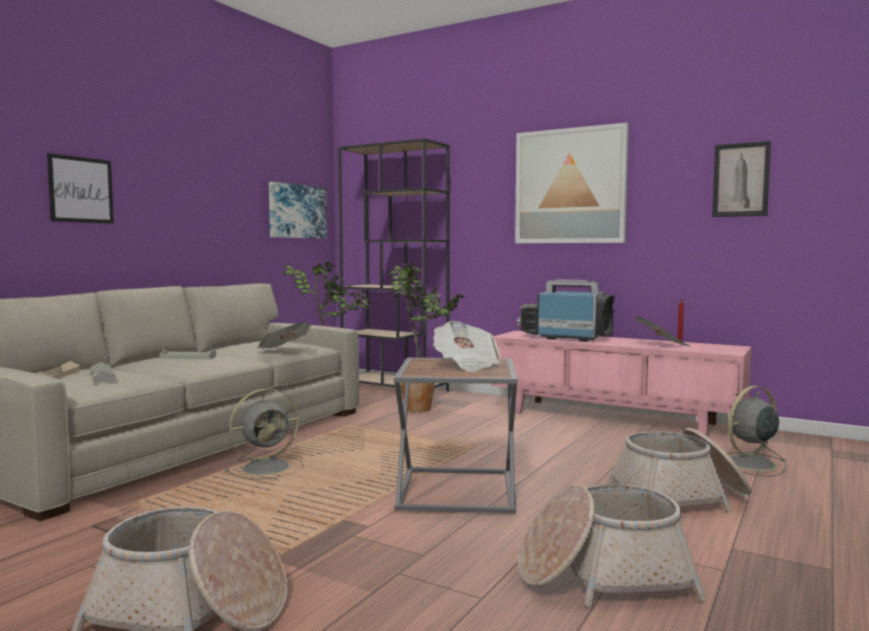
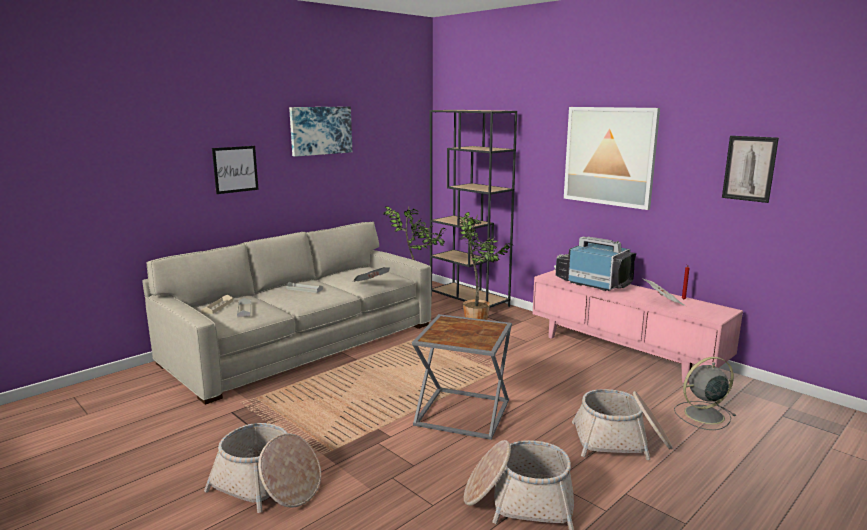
camera: 15 degrees right, 10 degrees up
(268, 468) = (348, 375): grey fan -> none
(297, 211) = (399, 159): picture -> picture (320, 130)
(466, 365) = (472, 329): newspaper -> none

